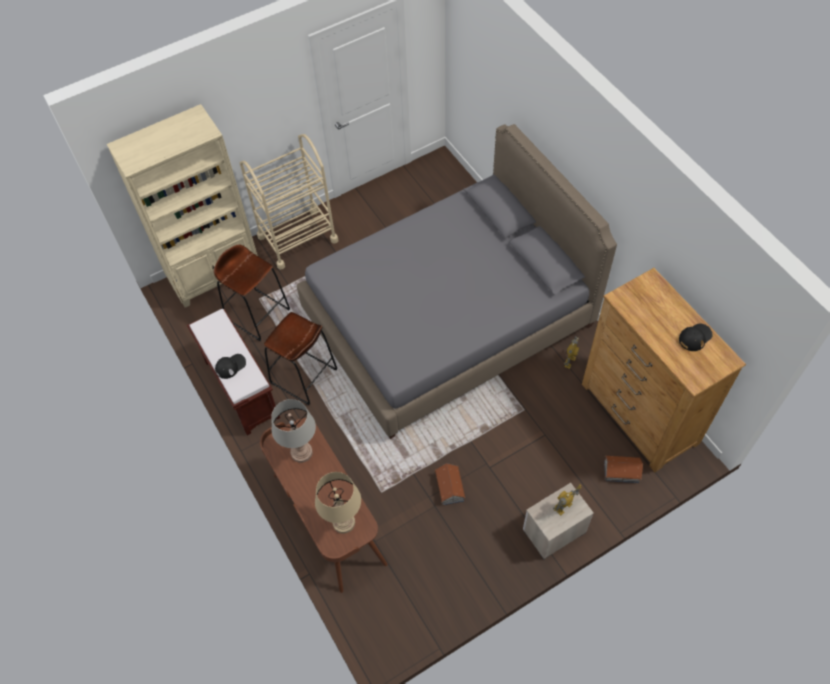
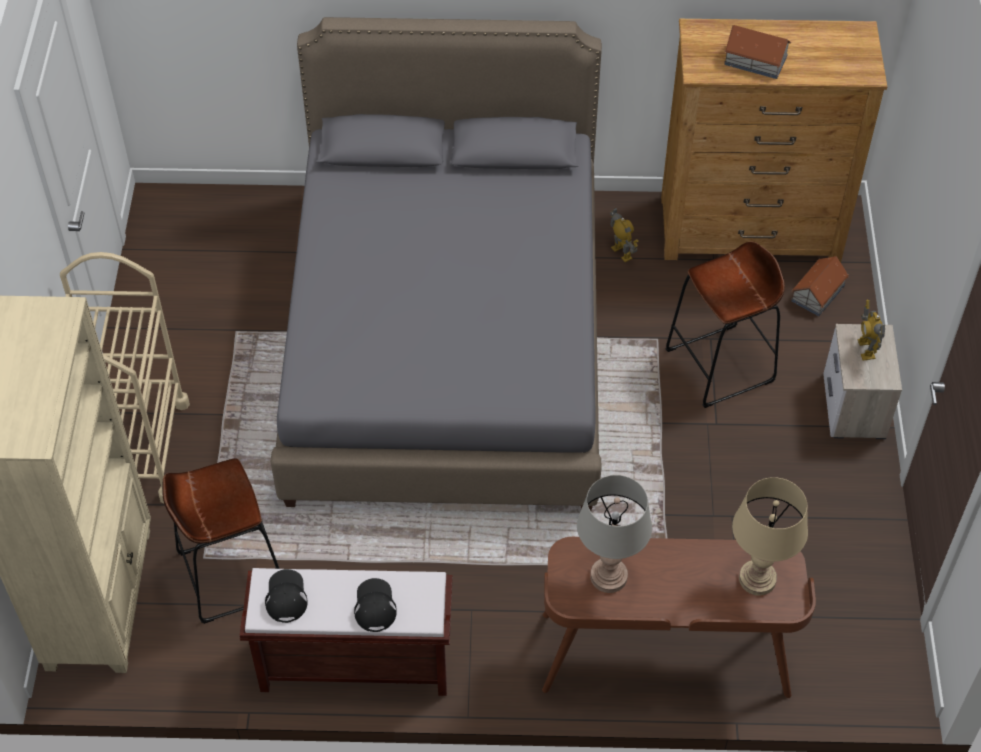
camera: 60 degrees left, 5 degrees down
(304, 376) = (400, 568): brown stool -> brown stool (720, 365)
(449, 488) = (716, 484): toy house -> toy house (756, 60)
(695, 337) = (809, 40): black cap -> black cap (286, 597)

